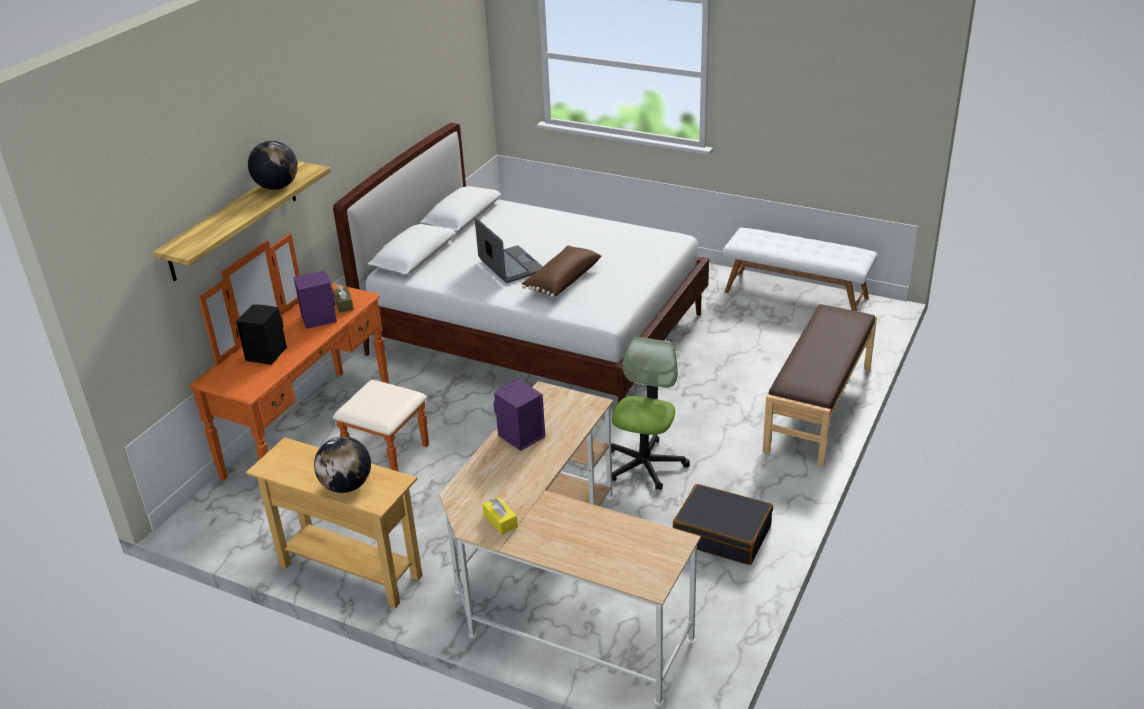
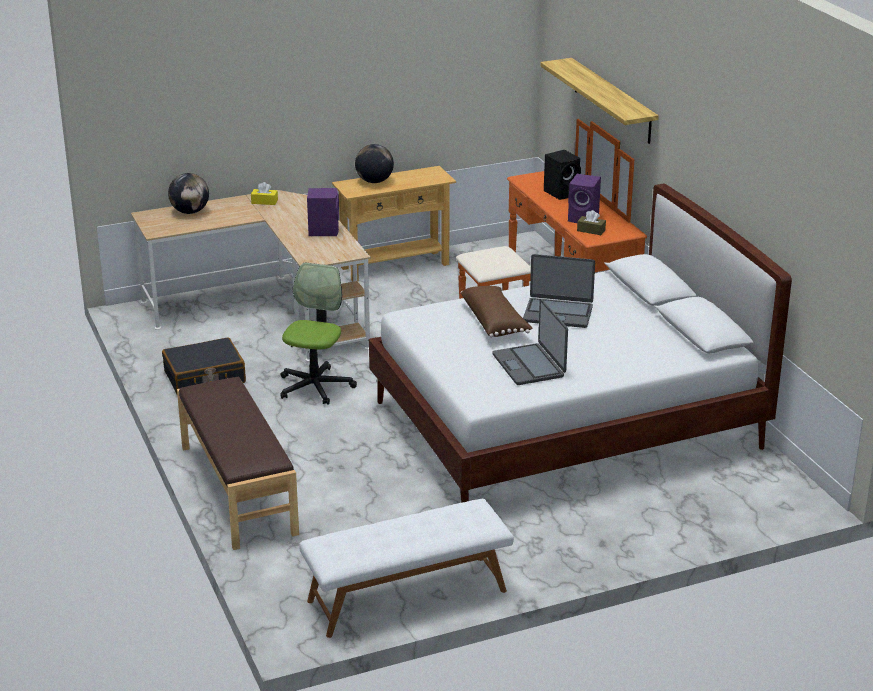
camera: 130 degrees right, 5 degrees down
(277, 187) = (615, 99): globe -> globe (190, 212)
(601, 244) = (529, 365): none -> laptop
(645, 465) = (315, 386): office chair -> office chair turned 135 degrees counterclockwise

